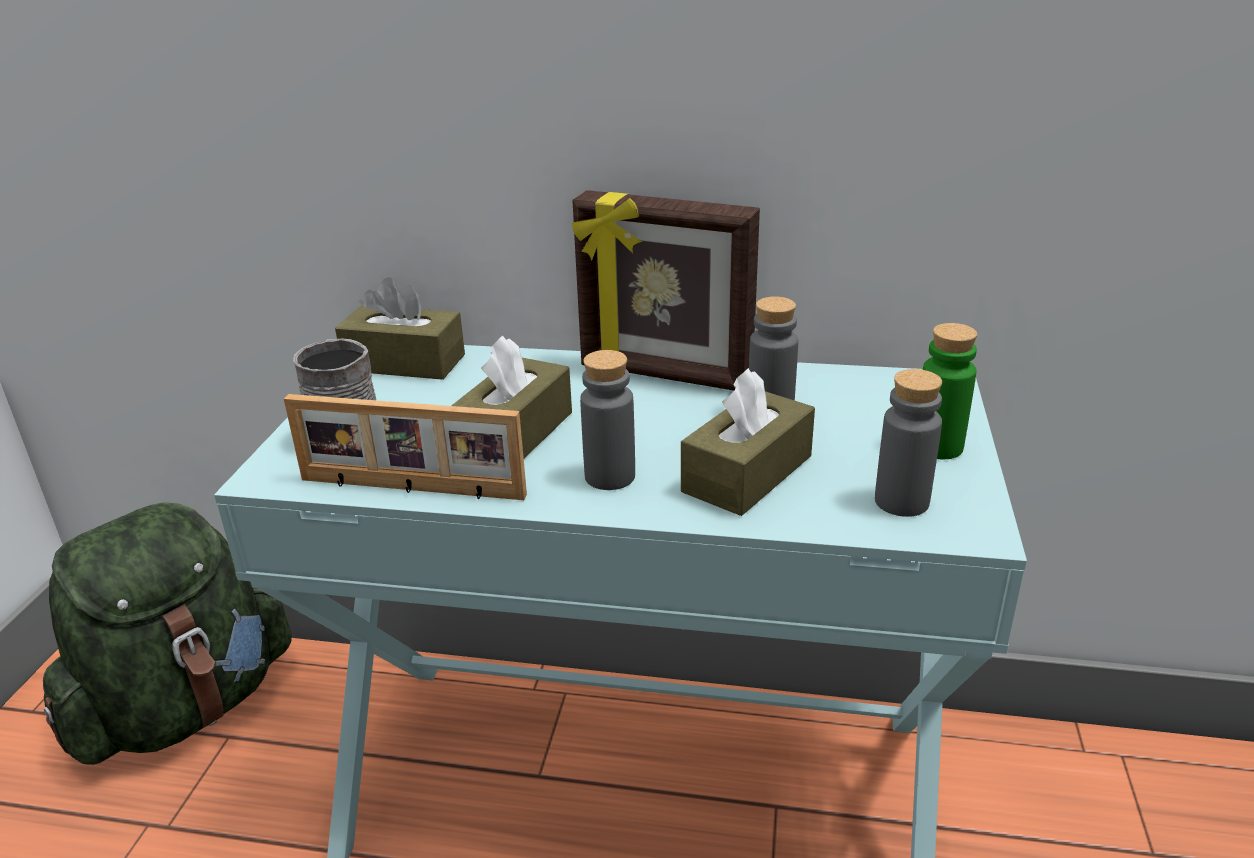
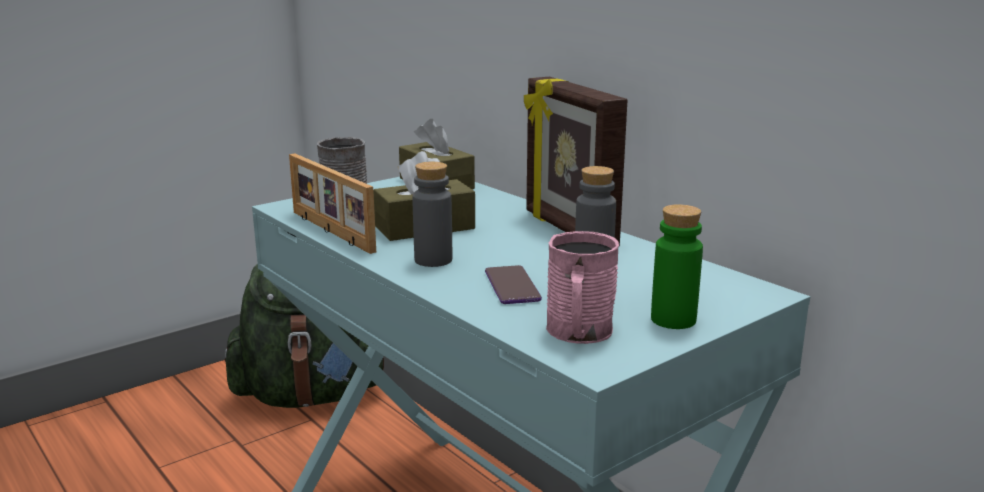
camera: 40 degrees right, 10 degrees down
(747, 474) = (512, 286): brown tissue box -> phone
(901, 501) = (579, 333): grey bottle -> pink mug

